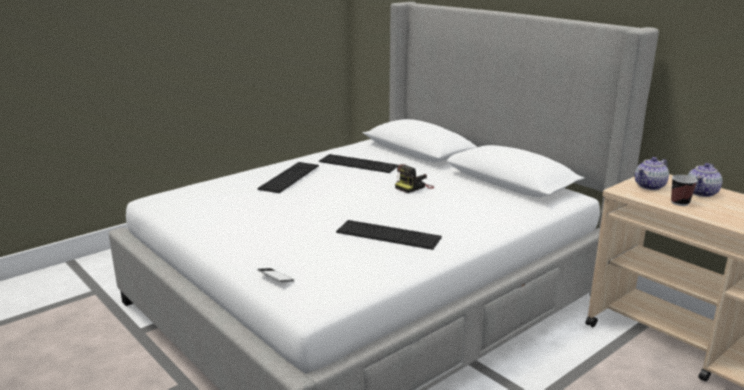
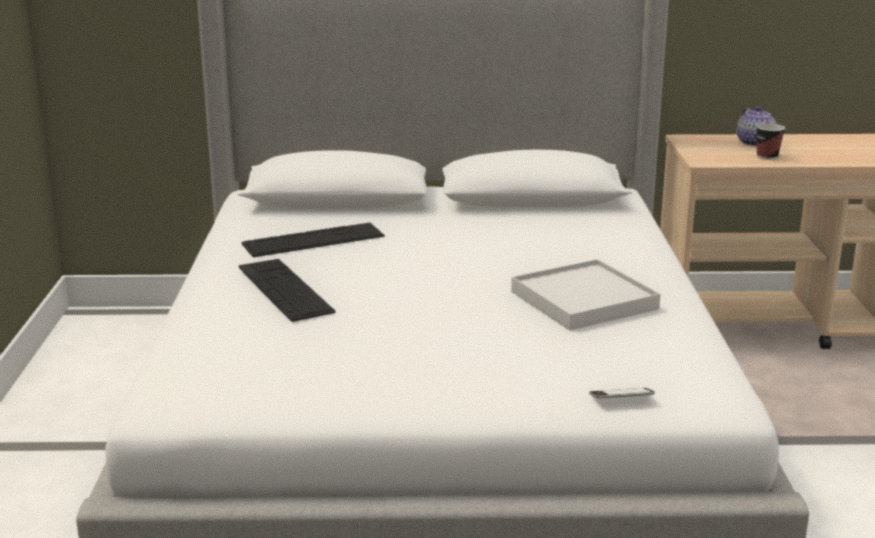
camera: 50 degrees left, 0 degrees up
(388, 235) = (583, 300): keyboard -> white tray
(414, 187) = (458, 241): camera -> none
(650, 186) = (710, 150): teapot -> none

